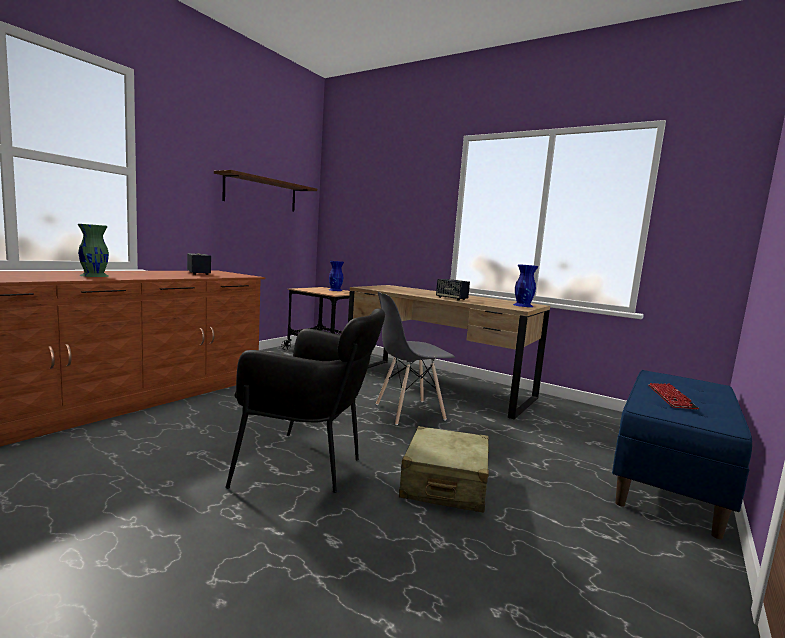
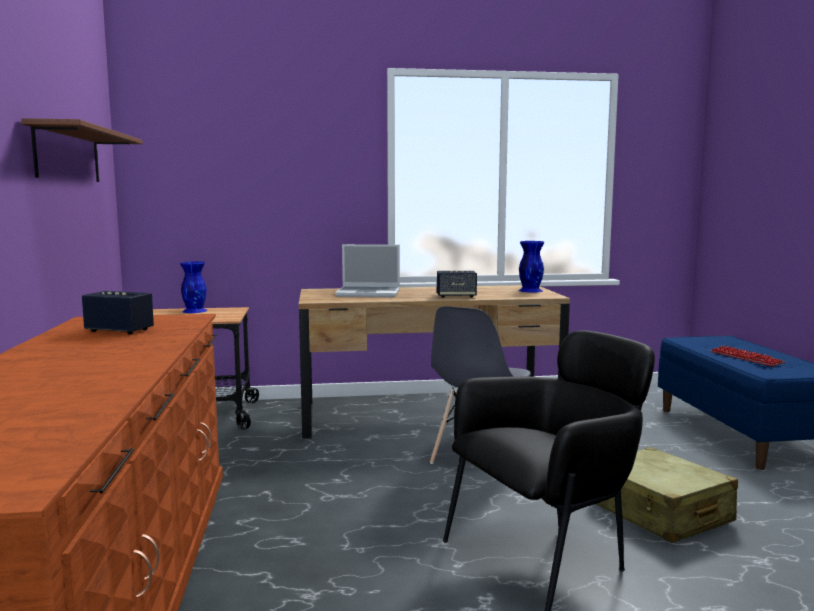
camera: 40 degrees left, 0 degrees up
(94, 275) = (66, 381): green vase -> none
(409, 290) = (369, 293): none -> laptop

